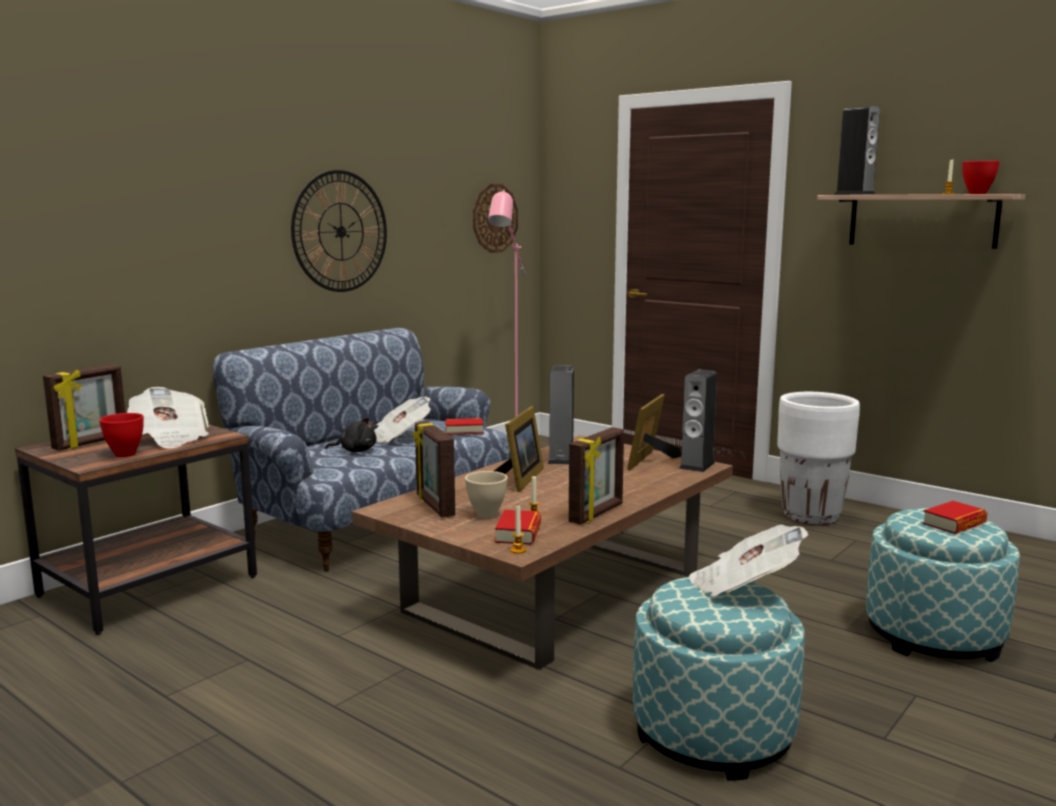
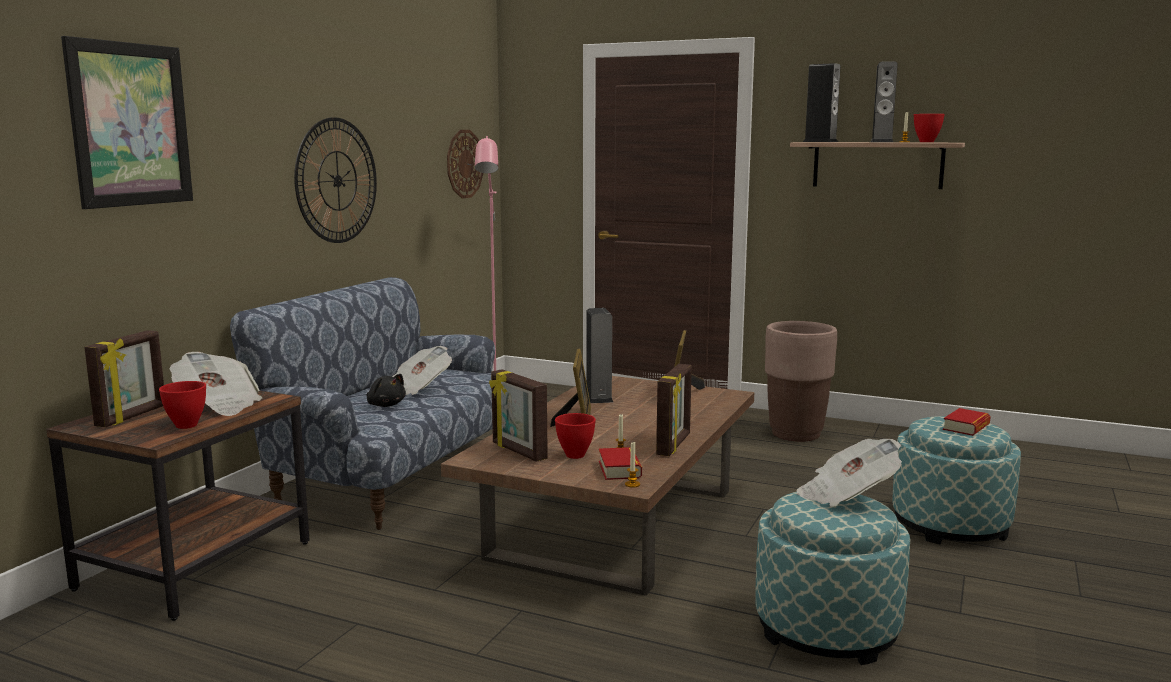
camera: 15 degrees left, 0 degrees up
(111, 174) = (130, 125): none -> picture
(355, 451) = (385, 405): black plush toy -> black plush toy turned 60 degrees clockwise
(464, 431) = (478, 377): book -> none
(485, 515) = (574, 455): beige bowl -> red bowl
(697, 465) = (724, 394): speaker -> speaker (881, 142)
(811, 516) = (796, 434): white planter -> brown planter

